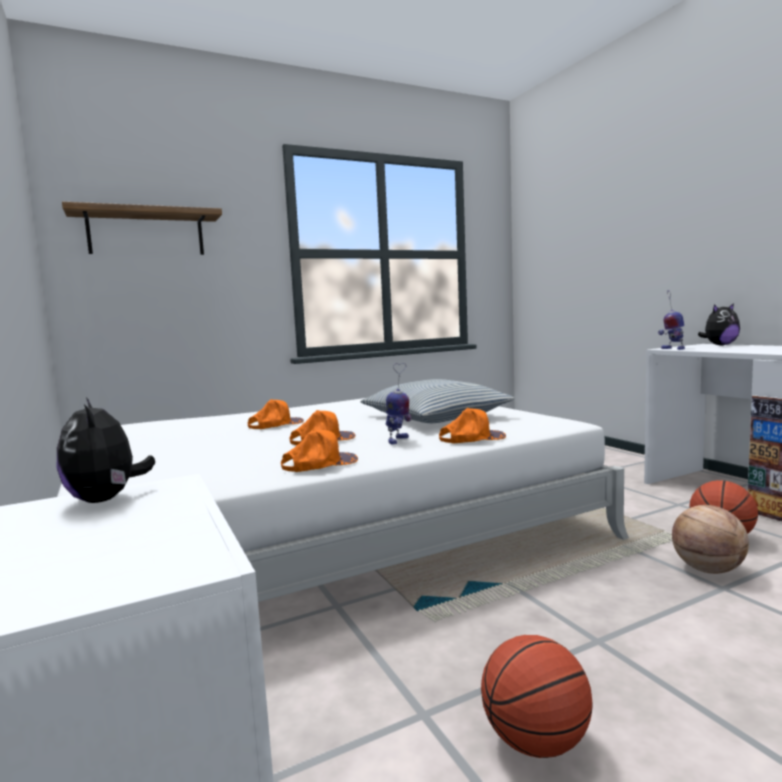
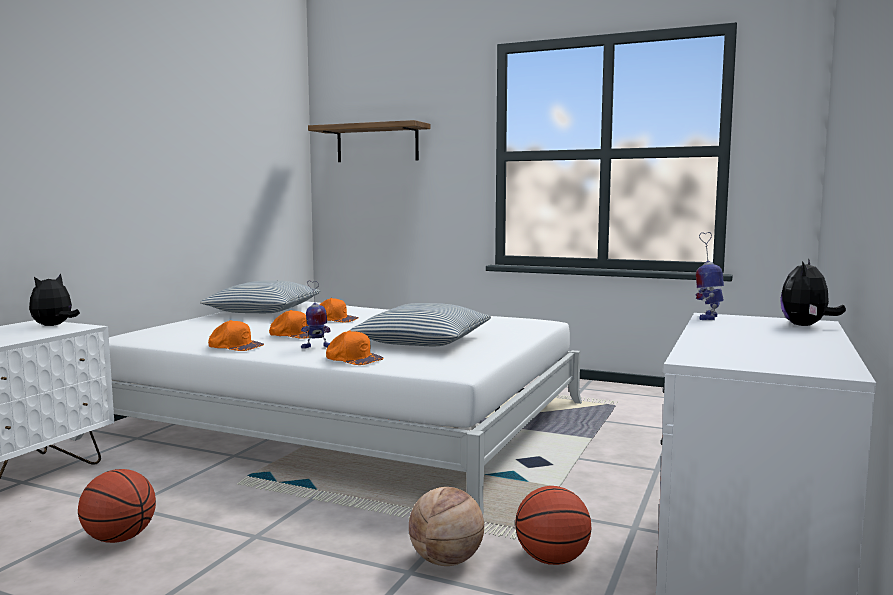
camera: 50 degrees right, 0 degrees up
(150, 436) = (263, 310): none -> pillow
(720, 345) = (806, 326): plush toy -> plush toy turned 90 degrees clockwise

